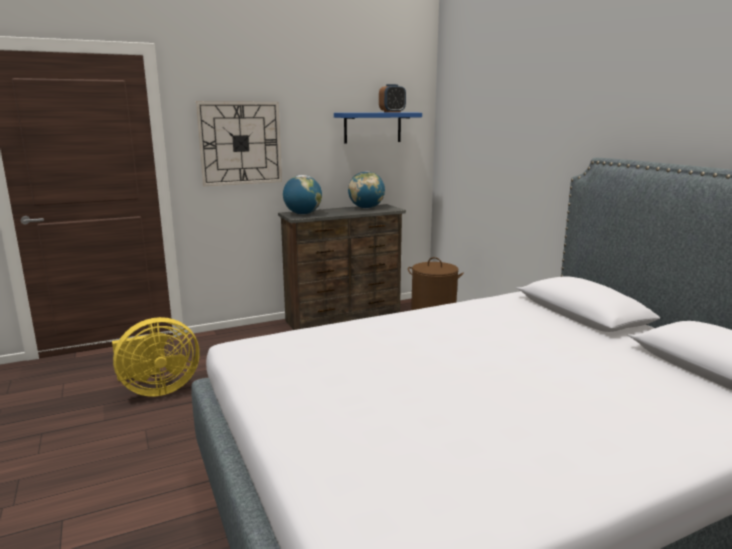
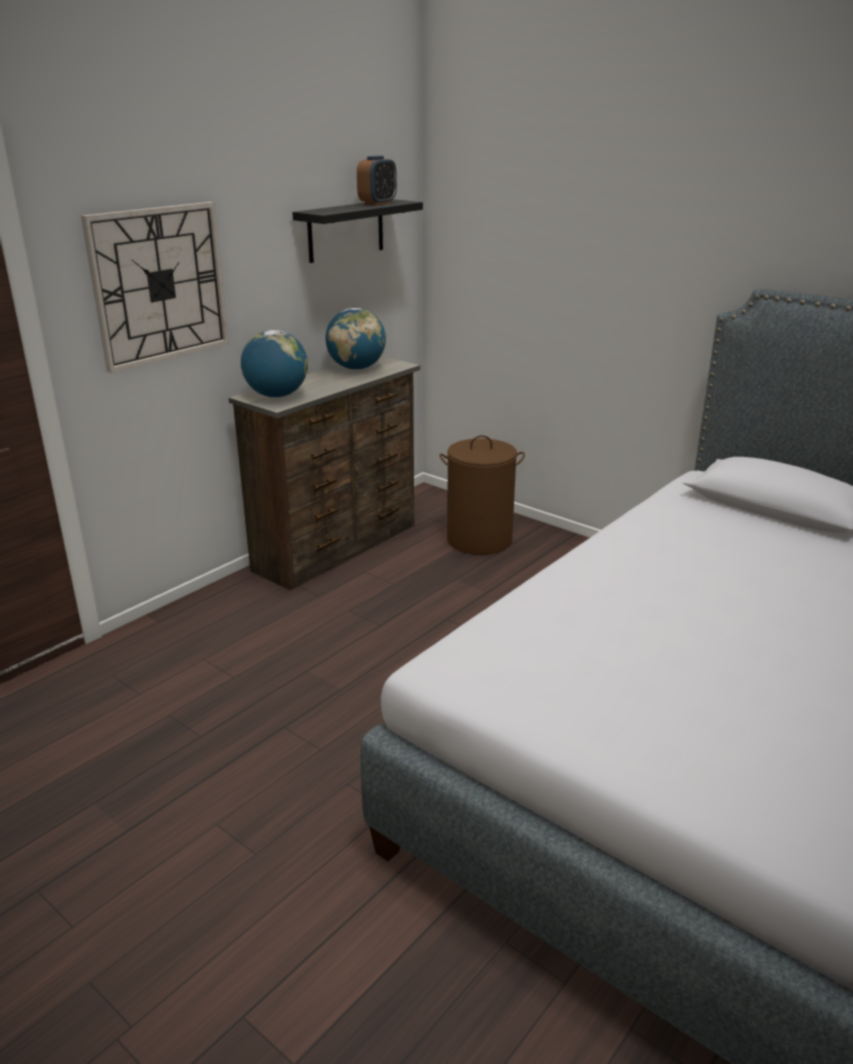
camera: 25 degrees left, 10 degrees up
(157, 389) = (161, 749): yellow fan -> none
(372, 127) = (346, 230): blue shelf -> black shelf

